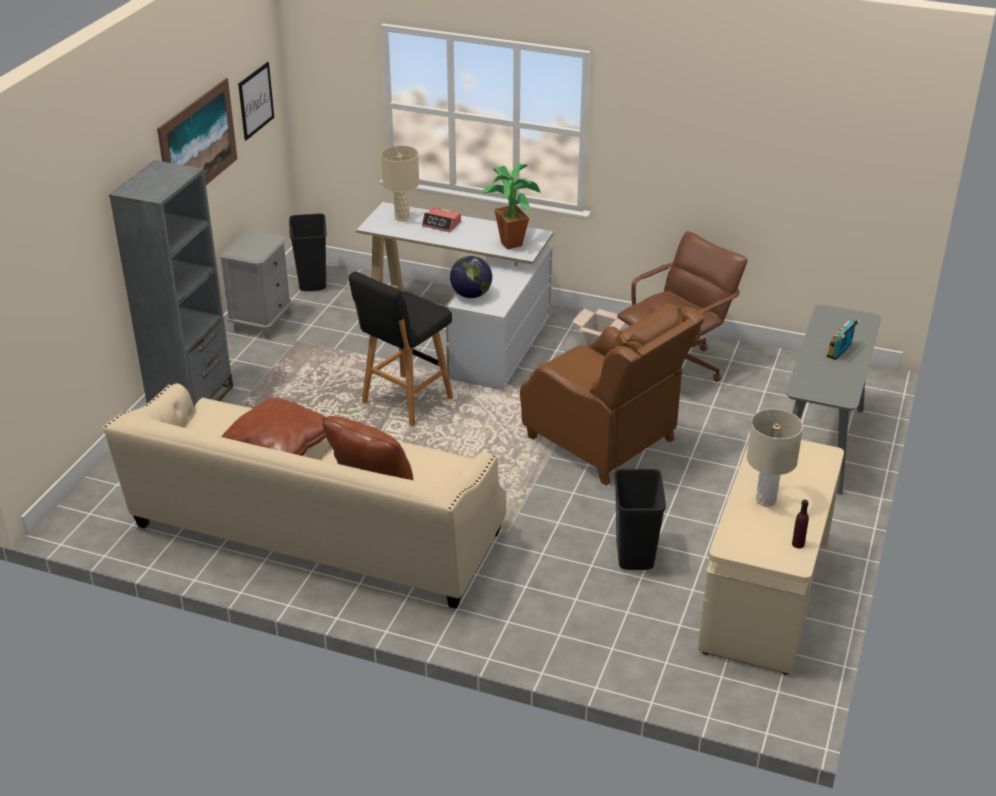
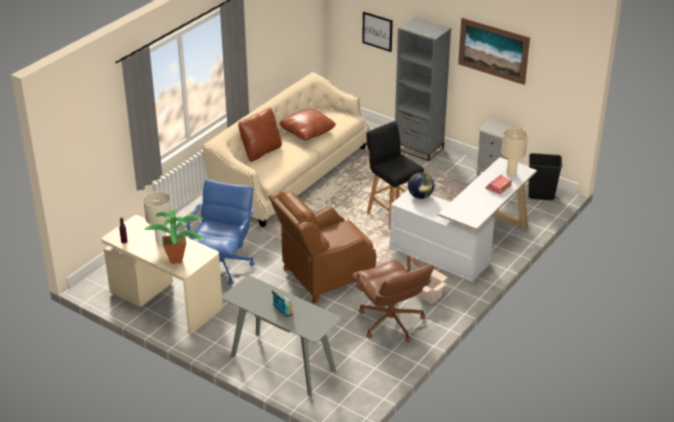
camera: 105 degrees right, 0 degrees up
(256, 100) = (556, 71): picture -> picture (377, 31)
(511, 242) = (465, 209): potted plant -> potted plant (179, 260)
(633, 554) = (222, 266): black trash can -> blue office chair

